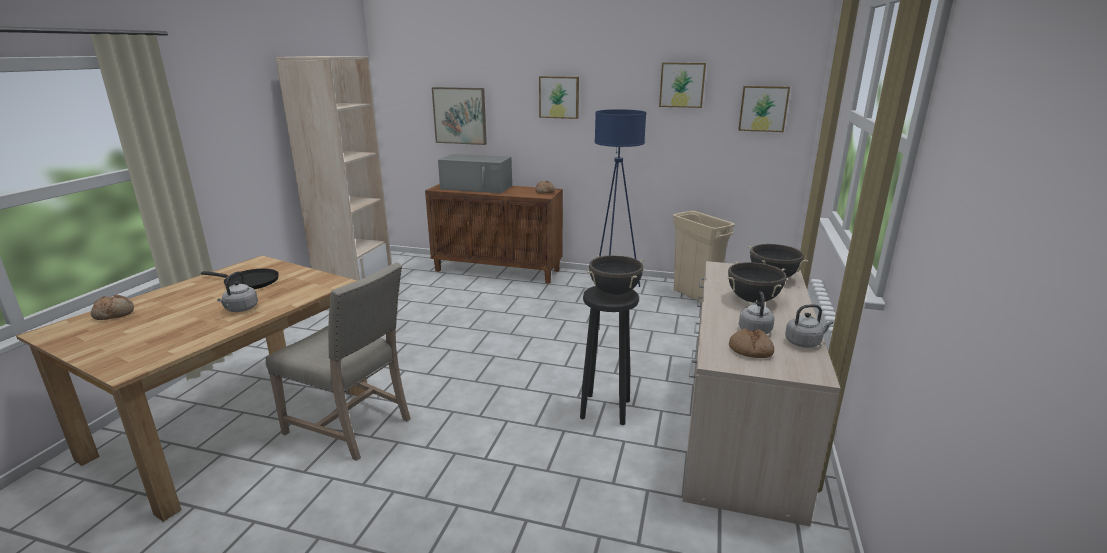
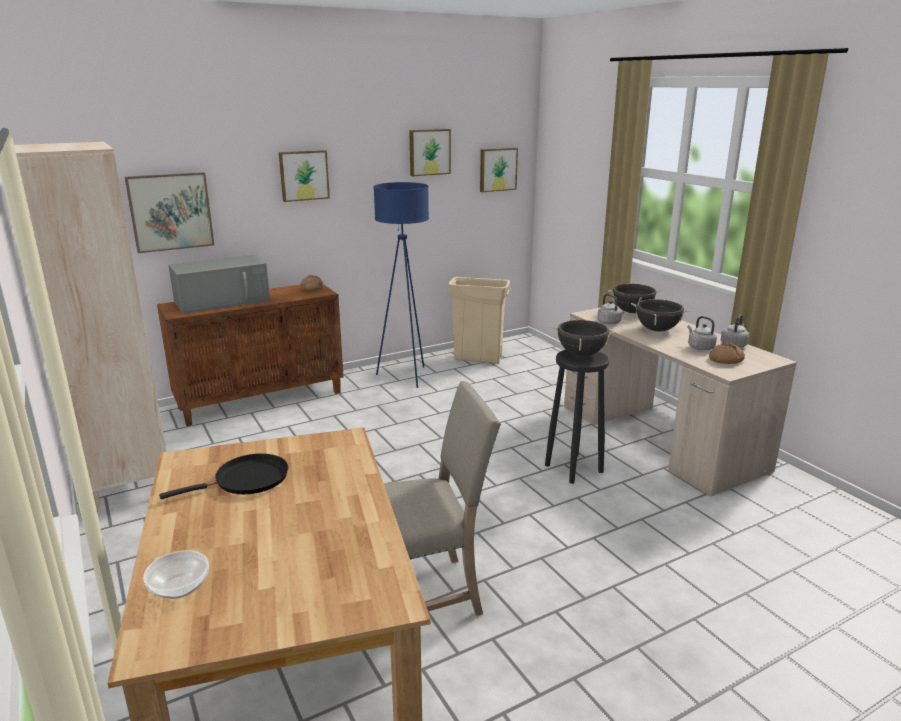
camera: 45 degrees left, 0 degrees up
(114, 314) = (179, 586): bread -> bowl
(240, 309) = (328, 502): grey kettle -> grey kettle (610, 323)

